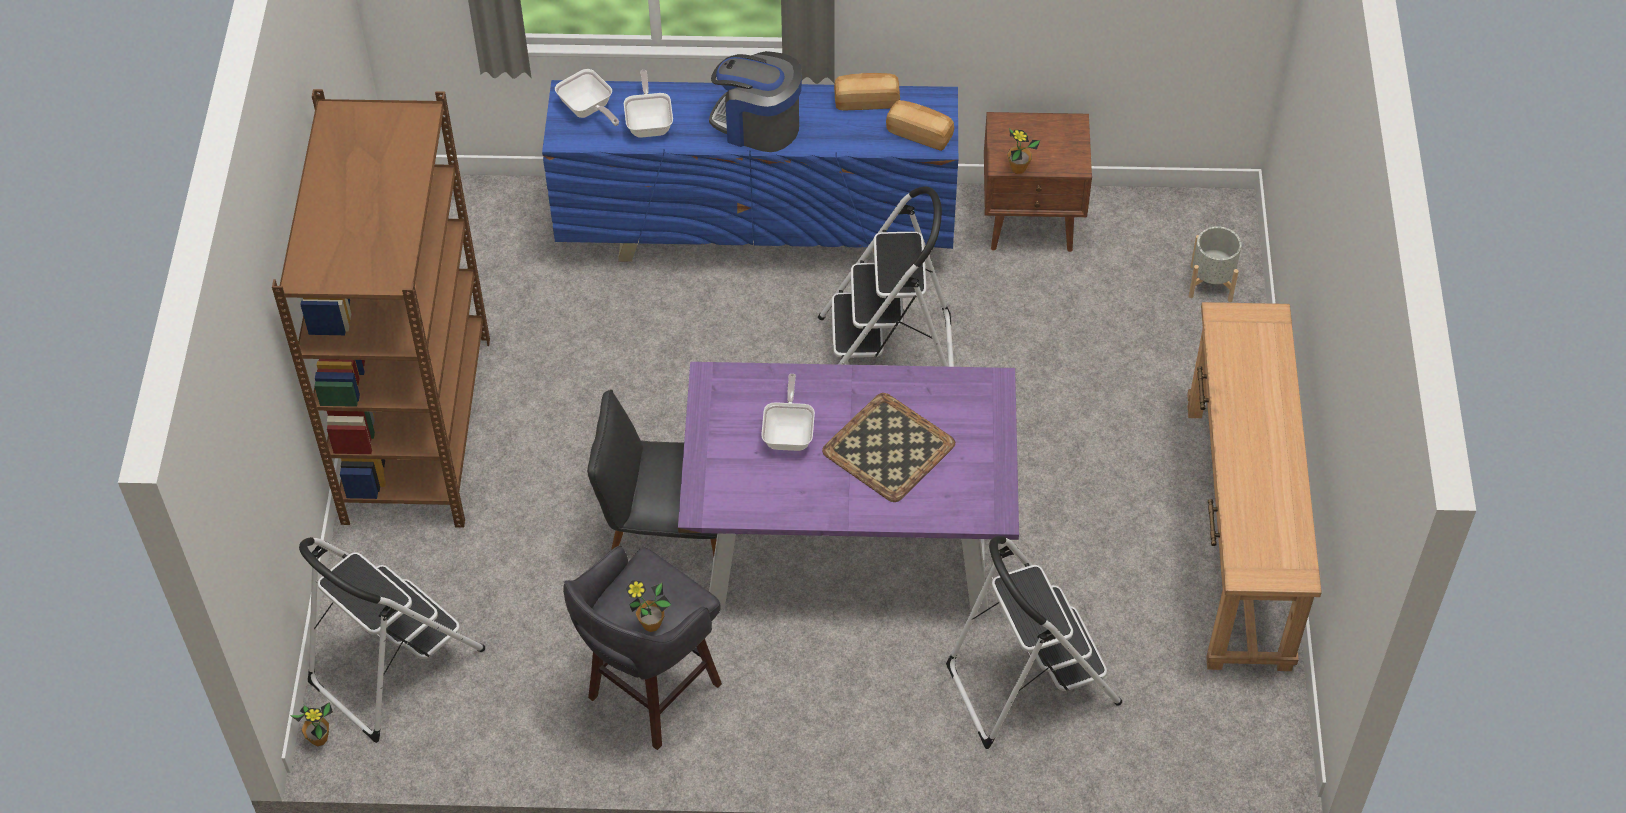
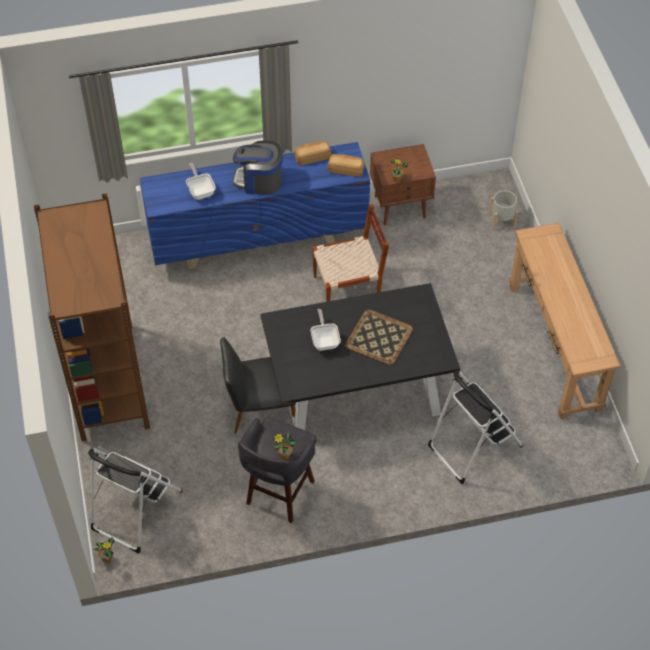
camera: 15 degrees left, 0 degrees up
(588, 110) = (165, 190): frying pan -> none
(851, 534) = (357, 388): purple dining table -> black dining table
(890, 353) = (348, 289): step ladder -> chair

